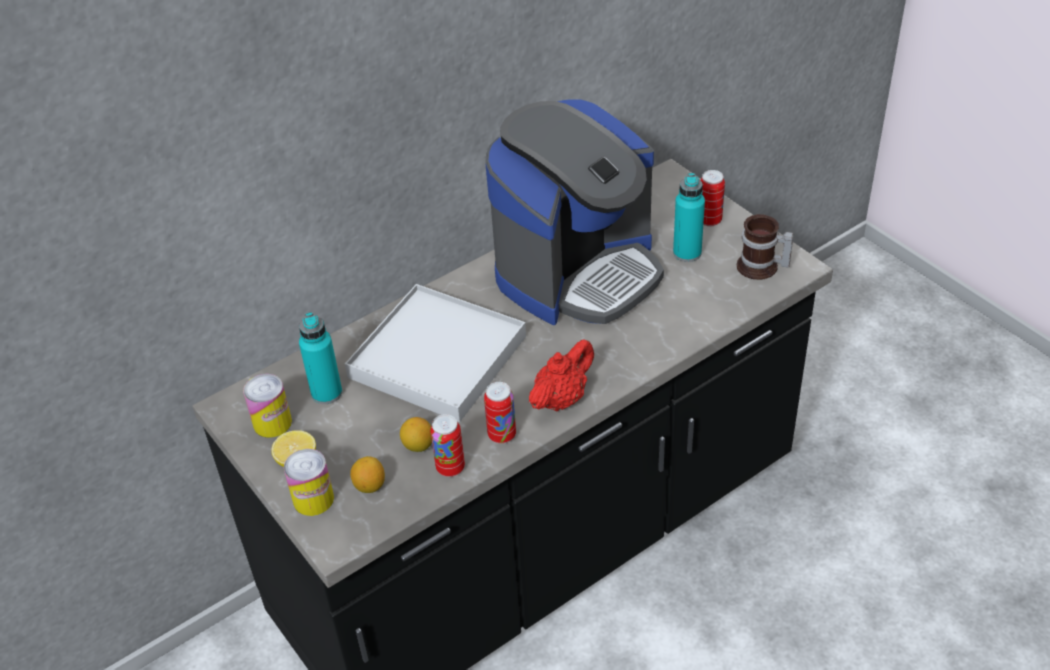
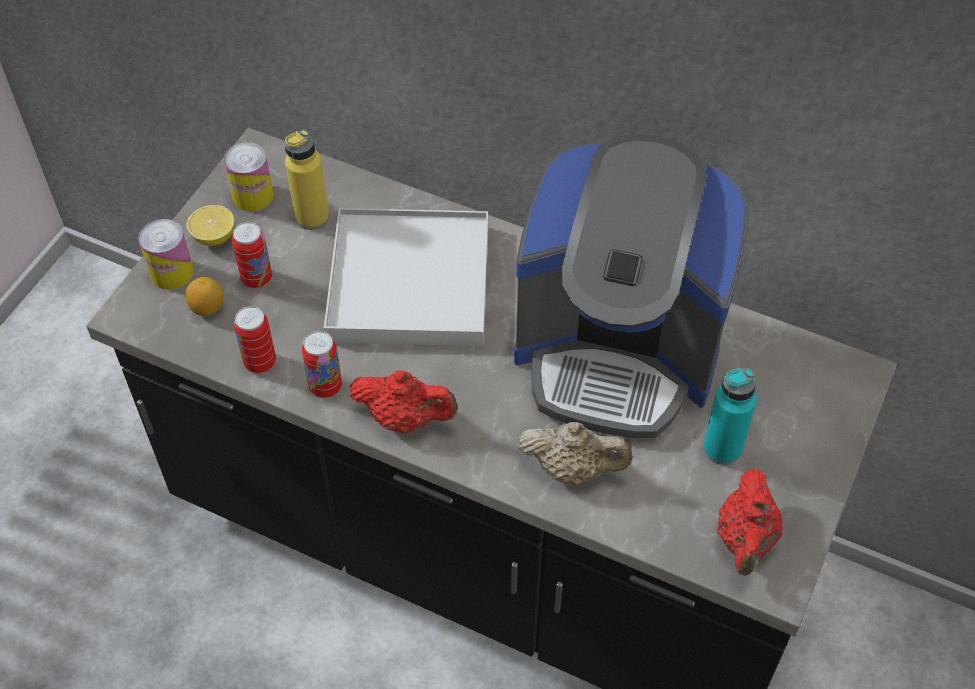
camera: 60 degrees right, 10 degrees up
(326, 393) = (312, 217): turquoise bottle -> yellow bottle
(418, 446) = (277, 322): lemon -> none
(660, 327) = (573, 469): none -> beige teapot
(709, 220) = (800, 450): can -> can (257, 278)
(761, 268) = (745, 540): mug -> red teapot

